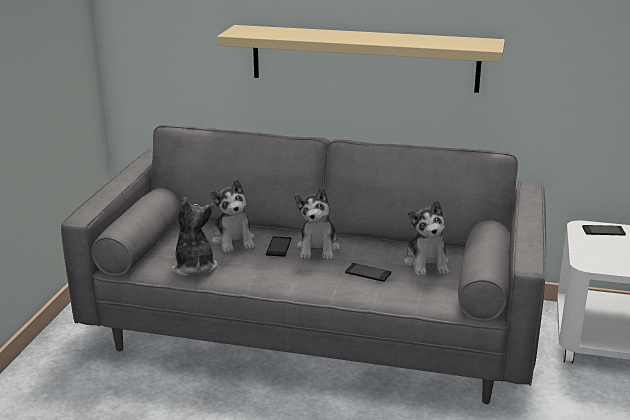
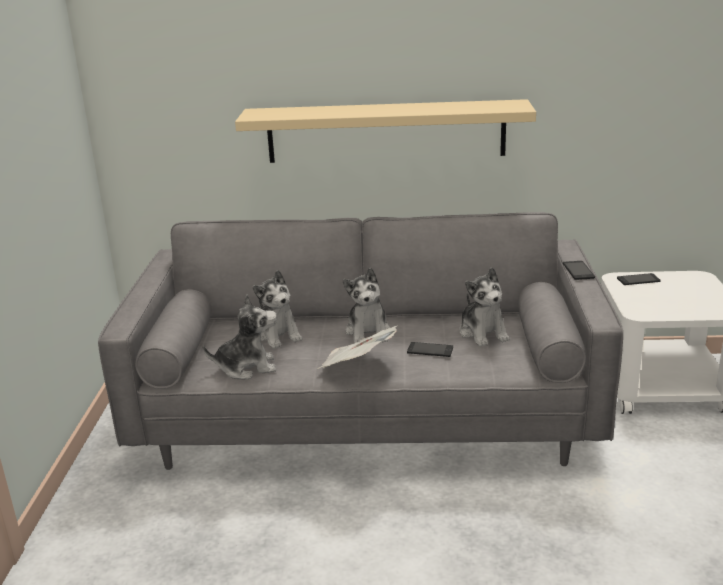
camera: 10 degrees left, 0 degrees up
(194, 267) = (247, 367): plush toy -> plush toy turned 105 degrees clockwise
(279, 247) = (327, 335): phone -> phone (578, 271)
(294, 279) = (358, 366): none -> newspaper

